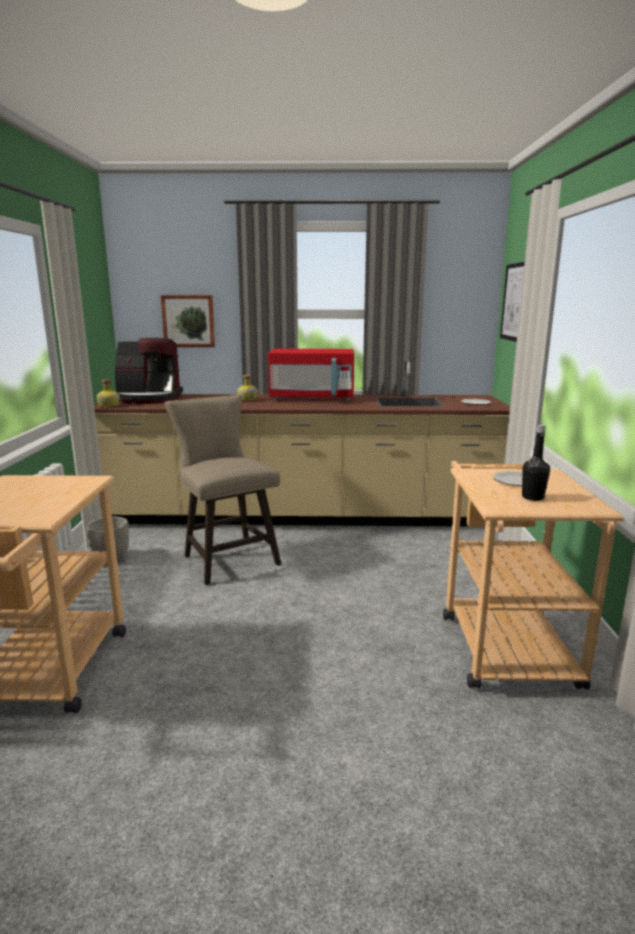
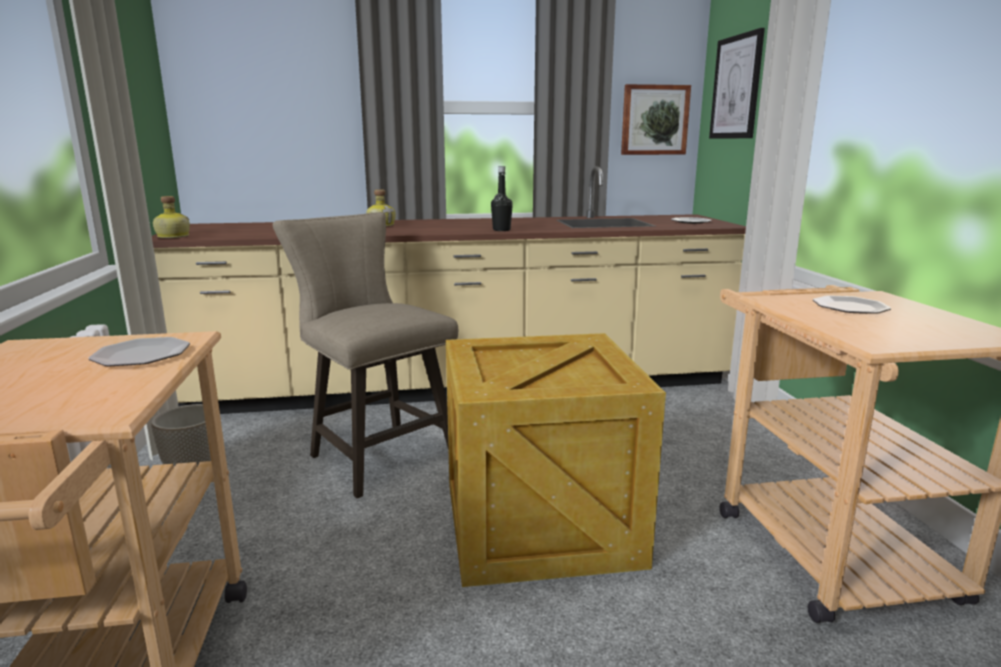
camera: 10 degrees left, 0 degrees up
(68, 488) = (142, 355): none -> plate
(148, 398) = (232, 228): coffee machine -> none
(188, 321) = (284, 117): picture -> picture (654, 120)
(312, 398) = (472, 222): red microwave -> none
(319, 610) = (541, 521): none -> crate
(532, 497) = (902, 327): black bottle -> black bottle (501, 230)

